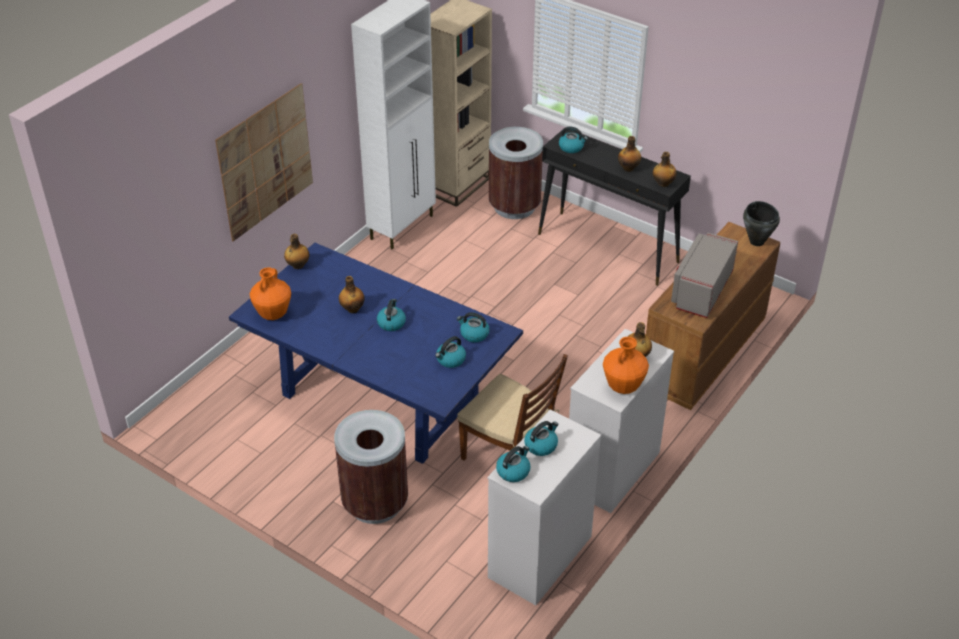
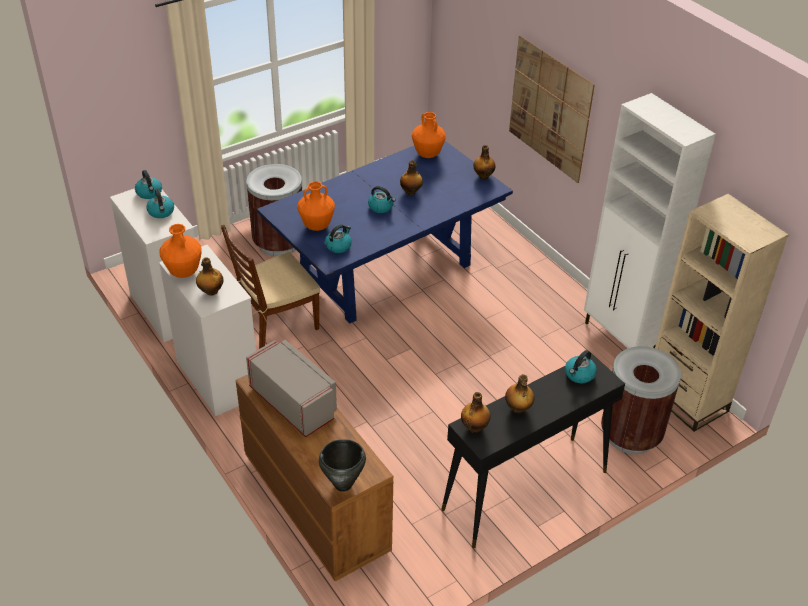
camera: 110 degrees right, 0 degrees up
(450, 360) = (316, 226): kettle -> orange vase

